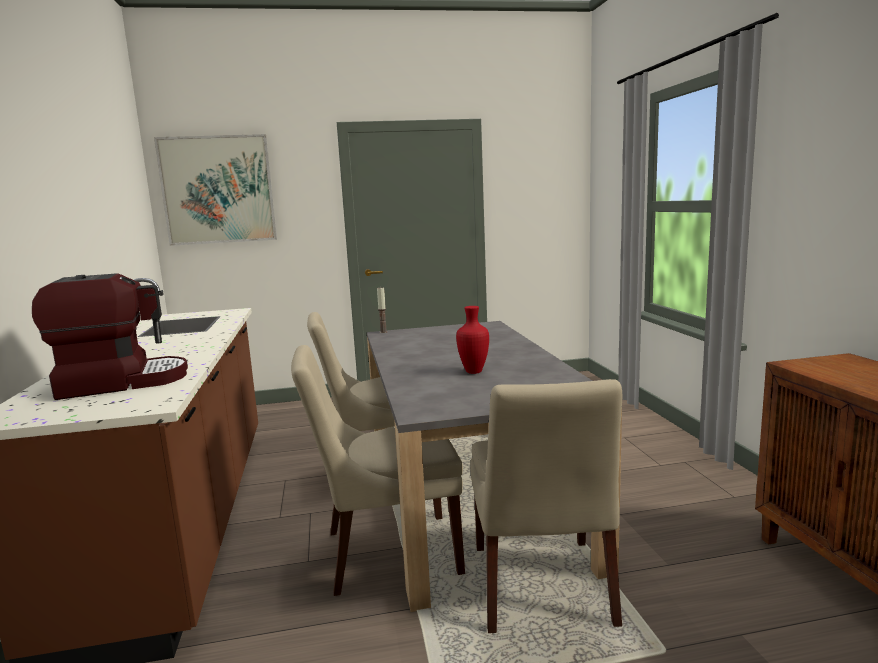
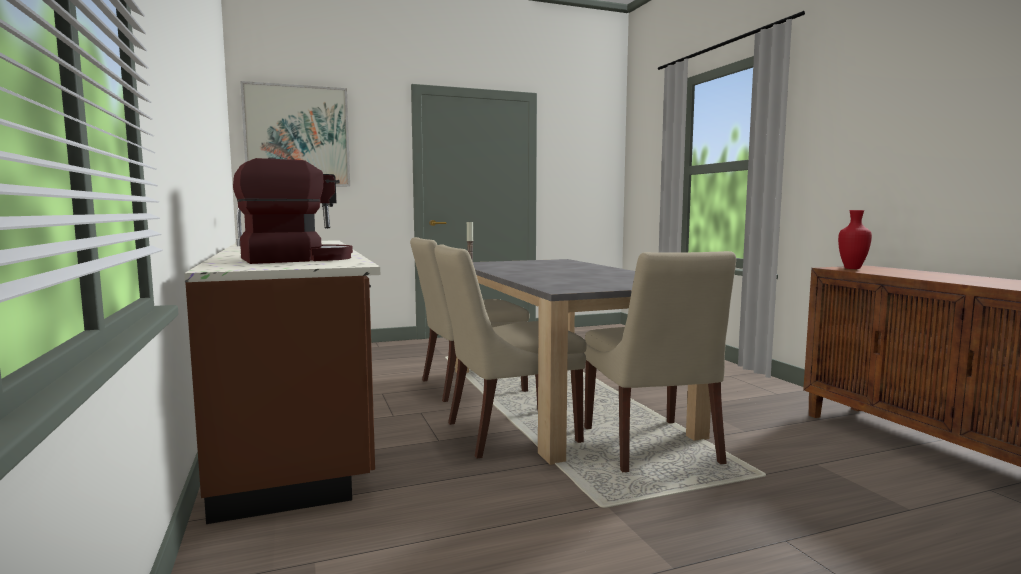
camera: 10 degrees left, 5 degrees down
(473, 372) = (580, 276): red vase -> red vase (852, 268)

